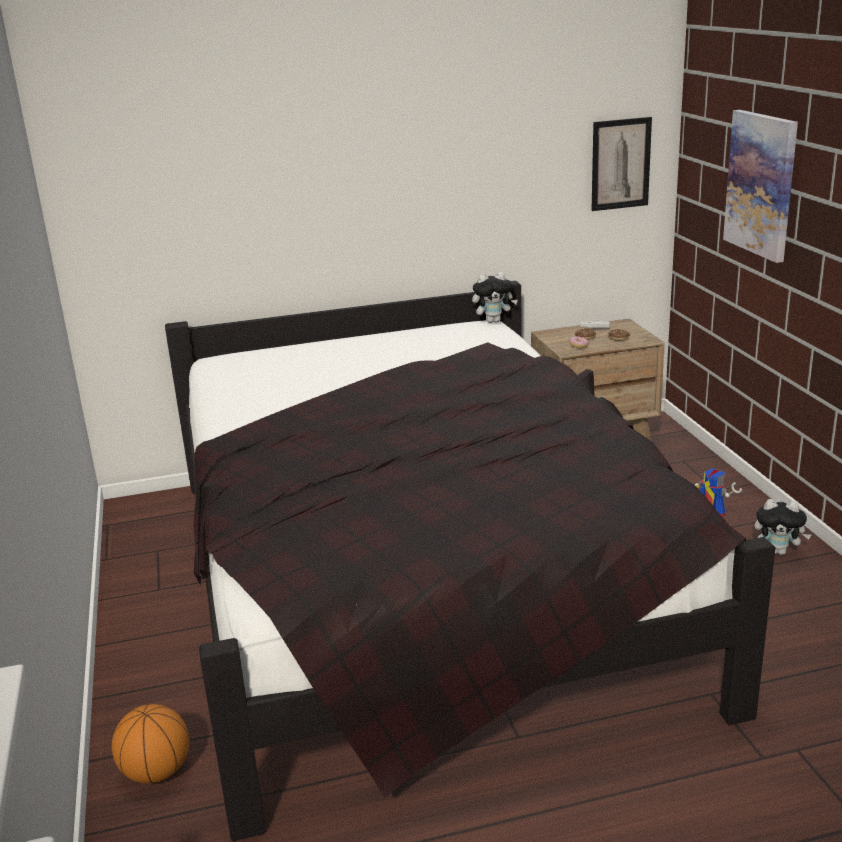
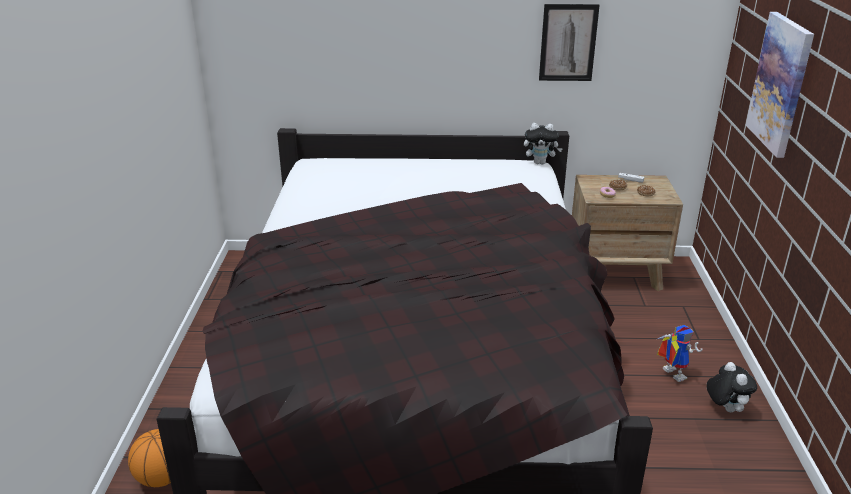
camera: 15 degrees right, 5 degrees up
(620, 164) = (675, 43): picture -> picture (568, 43)
(778, 551) = (725, 408): plush toy -> plush toy turned 135 degrees counterclockwise

